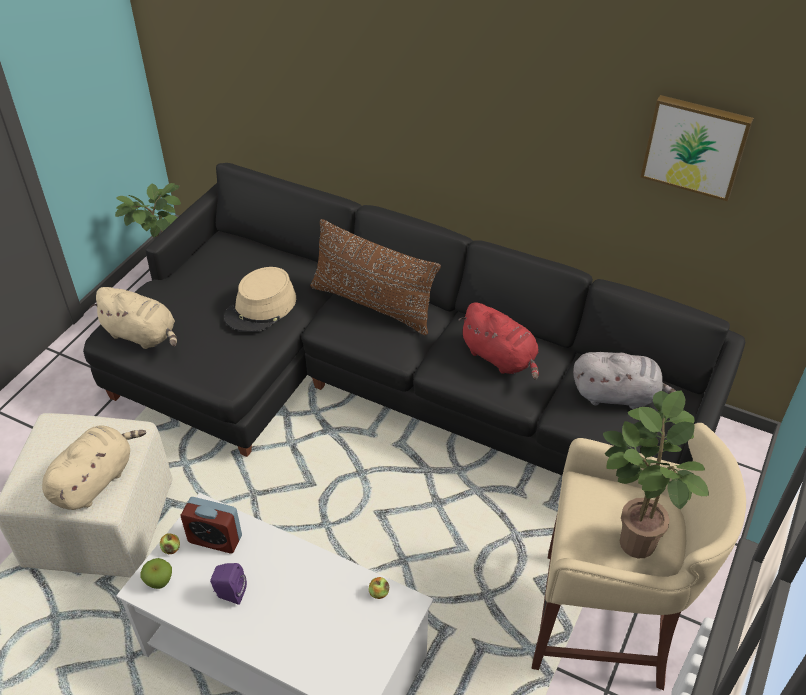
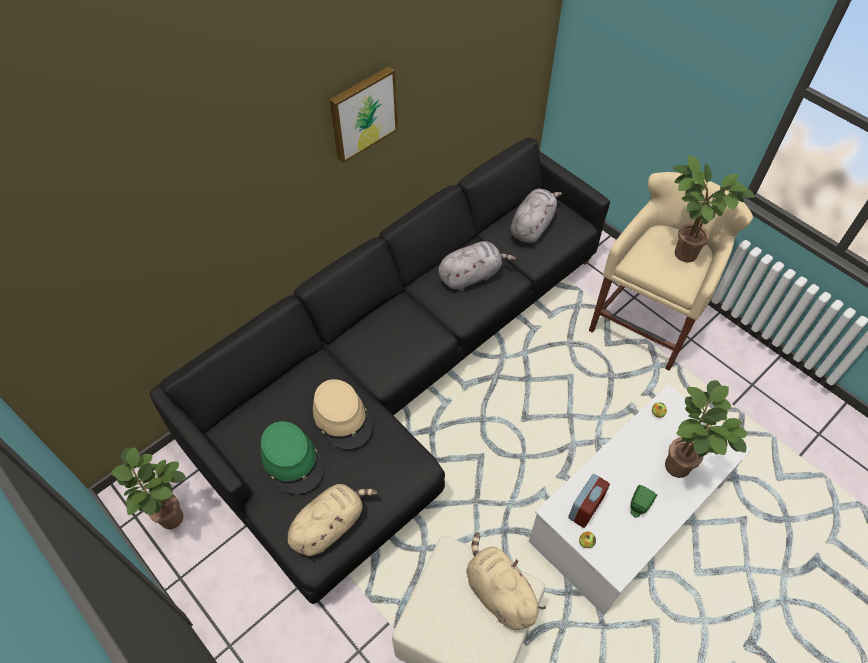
camera: 70 degrees left, 10 degrees up
(159, 581) = (615, 556): apple -> none
(202, 289) = (292, 461): none -> green hat
(229, 594) = (637, 508): purple speaker -> green speaker
(299, 634) = (680, 470): none -> potted plant
(372, 305) = (376, 337): brown pillow -> none
(500, 358) = (471, 275): red plush toy -> grey plush toy
(695, 146) = (477, 51): picture -> picture (362, 113)

